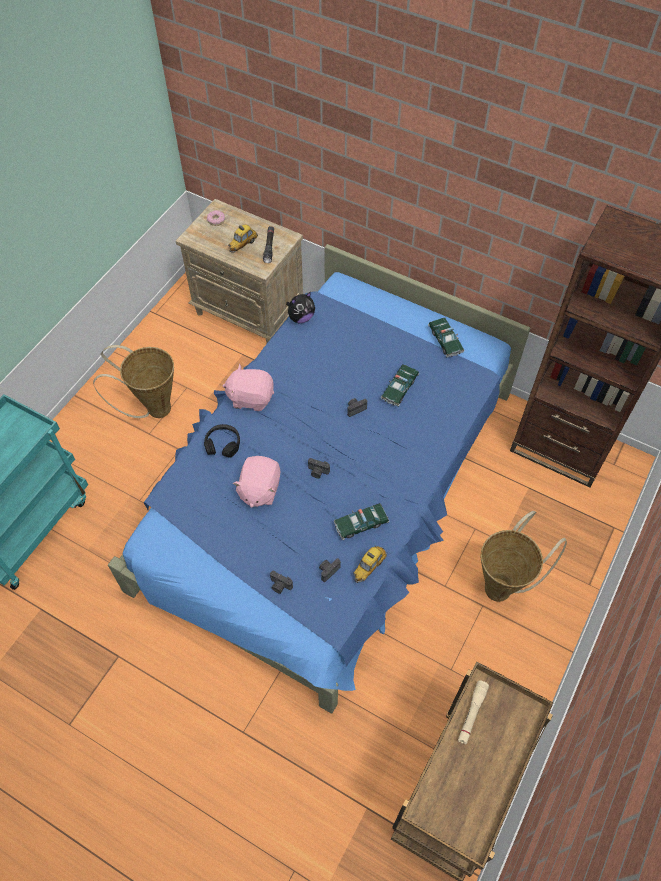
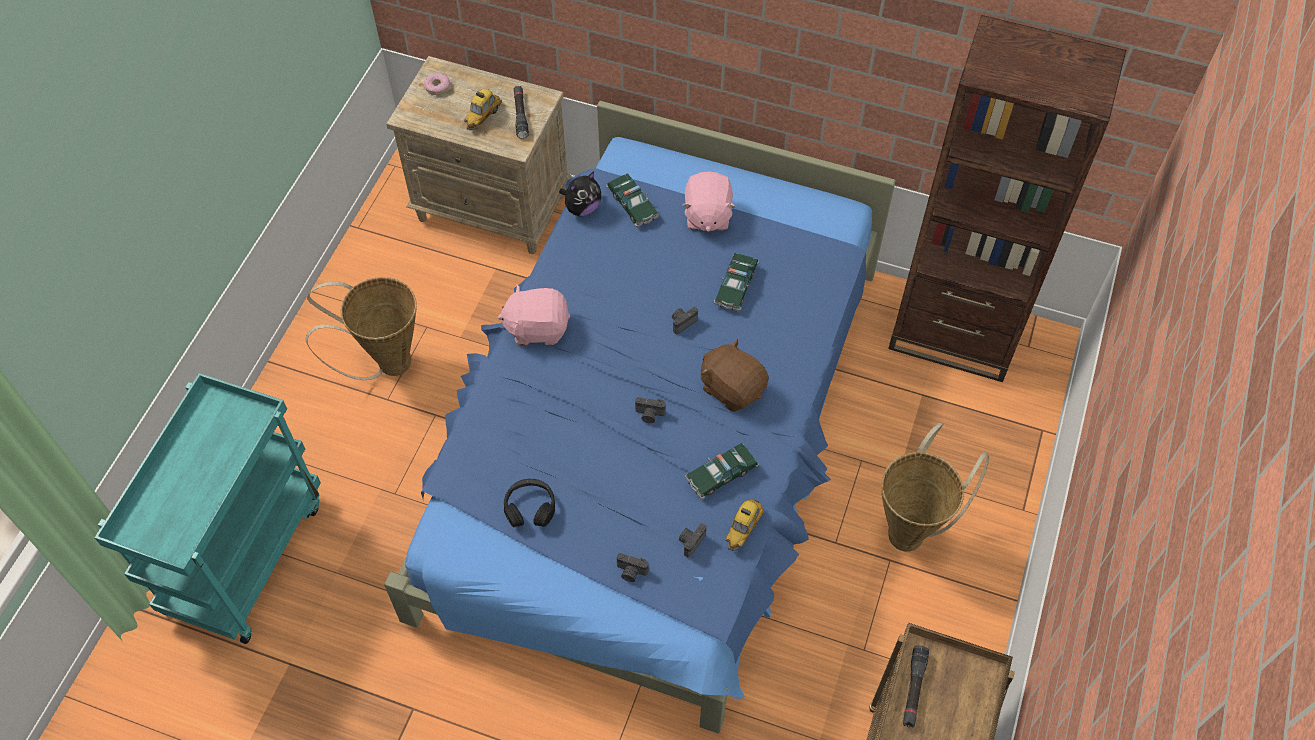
camera: 10 degrees left, 0 degrees up
(223, 444) = (513, 397): black headphones -> black headphones (530, 507)
(259, 489) = (576, 450): pink plush toy -> pink plush toy (707, 215)
(382, 461) = (732, 388): none -> brown plush toy
(445, 340) = (784, 212): toy car -> toy car (632, 204)
(472, 713) = (913, 689): beige flashlight -> black flashlight

